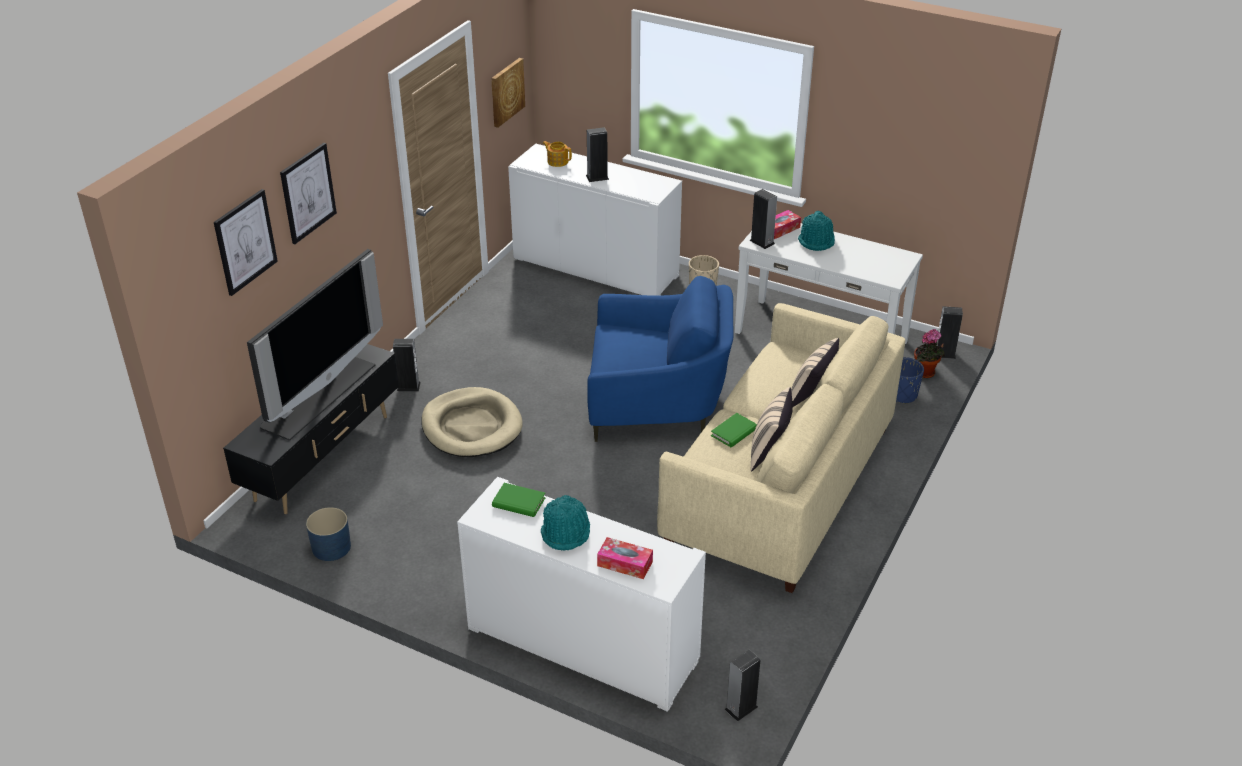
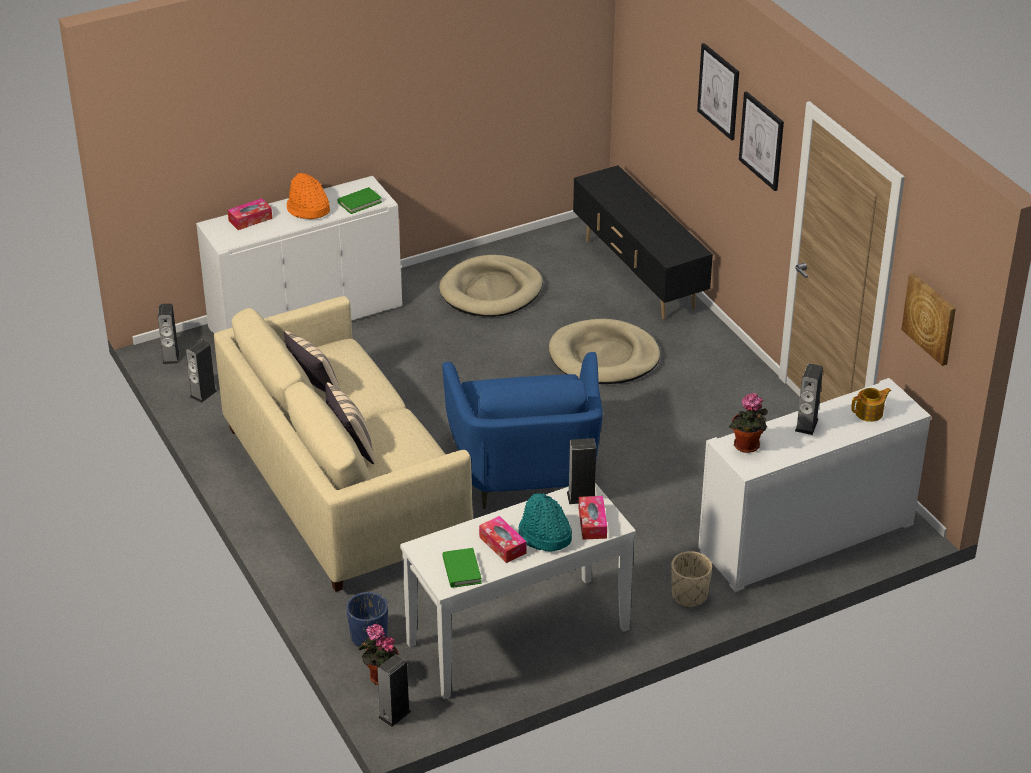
camera: 125 degrees right, 0 degrees up
(245, 242) = (671, 55): picture -> picture (762, 140)
(317, 395) = (643, 217): television -> none
(331, 547) = (526, 249): blue planter -> none
(408, 386) = (698, 344): speaker -> speaker (203, 394)
(425, 537) = (491, 291): none -> beige dog bed
(566, 532) = (307, 209): turquoise hat -> orange hat
(647, 189) = (747, 447): none -> potted plant
(657, 403) = (526, 471): blue armchair -> blue armchair turned 45 degrees counterclockwise
(734, 432) = (358, 384): green book -> green book (461, 570)
(845, 252) = (502, 545): none -> tissue box

